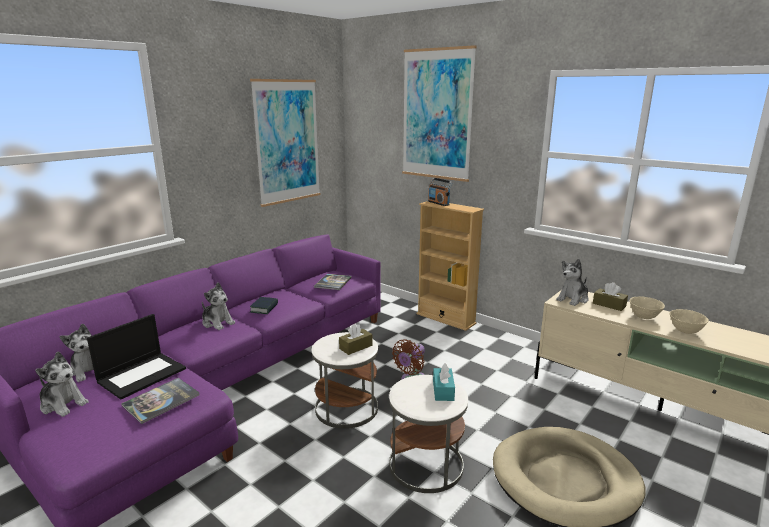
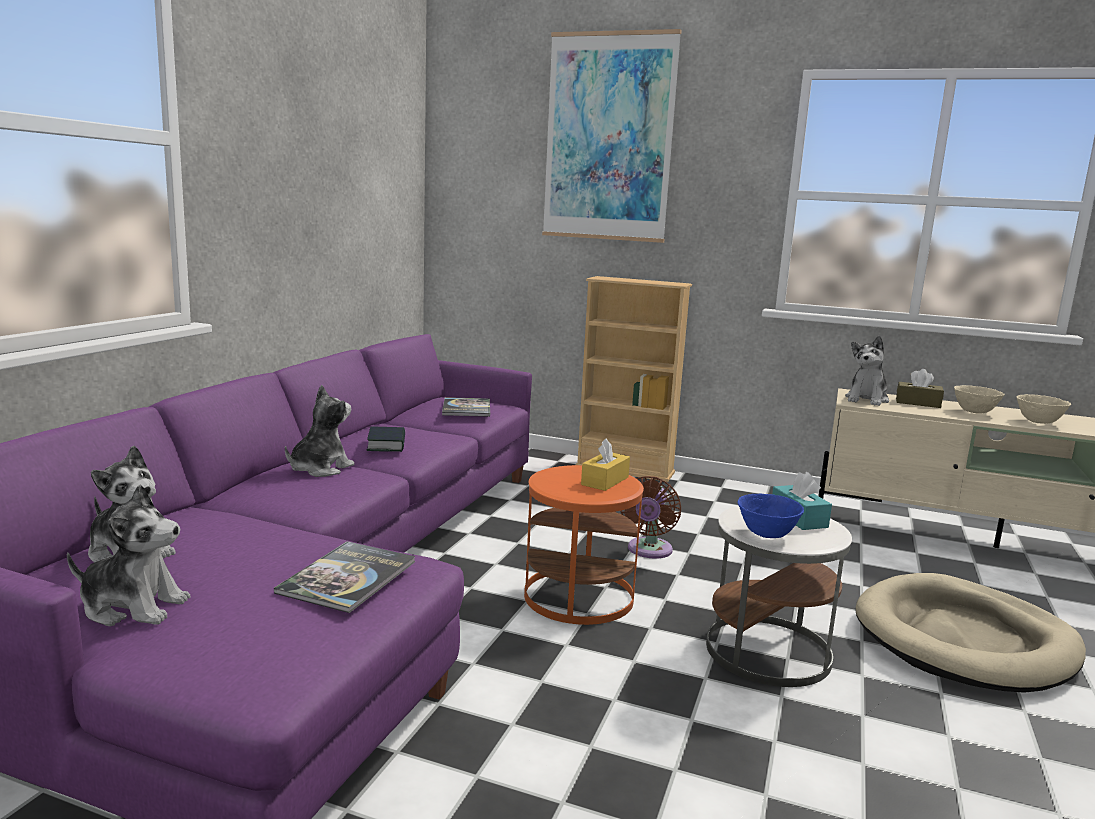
camera: 20 degrees left, 5 degrees down
(142, 374) = (260, 546): laptop -> none
(218, 323) = (320, 469): plush toy -> plush toy turned 75 degrees counterclockwise
(287, 142) = (355, 170): picture -> none
(346, 408) = (578, 596): white side table -> orange side table
(355, 347) = (605, 481): brown tissue box -> yellow tissue box
(408, 401) = (766, 535): none -> blue bowl
(438, 203) = (616, 278): radio -> none

